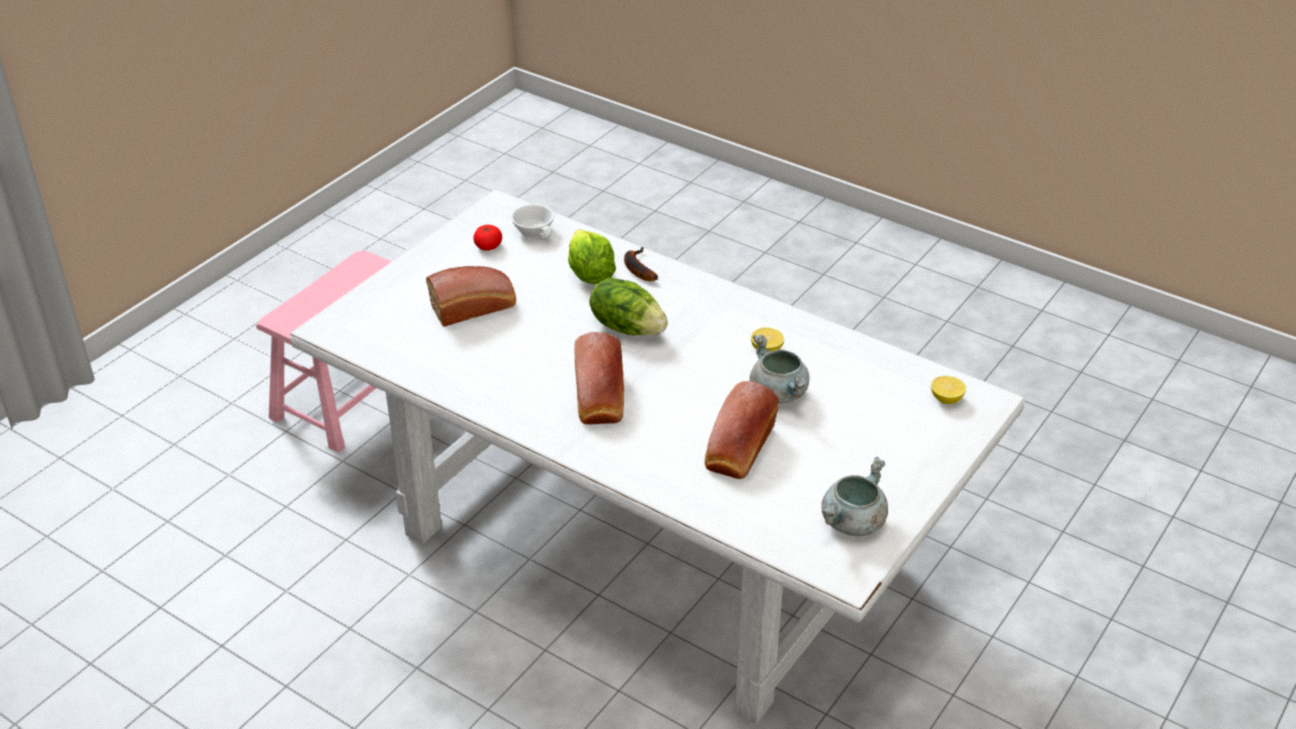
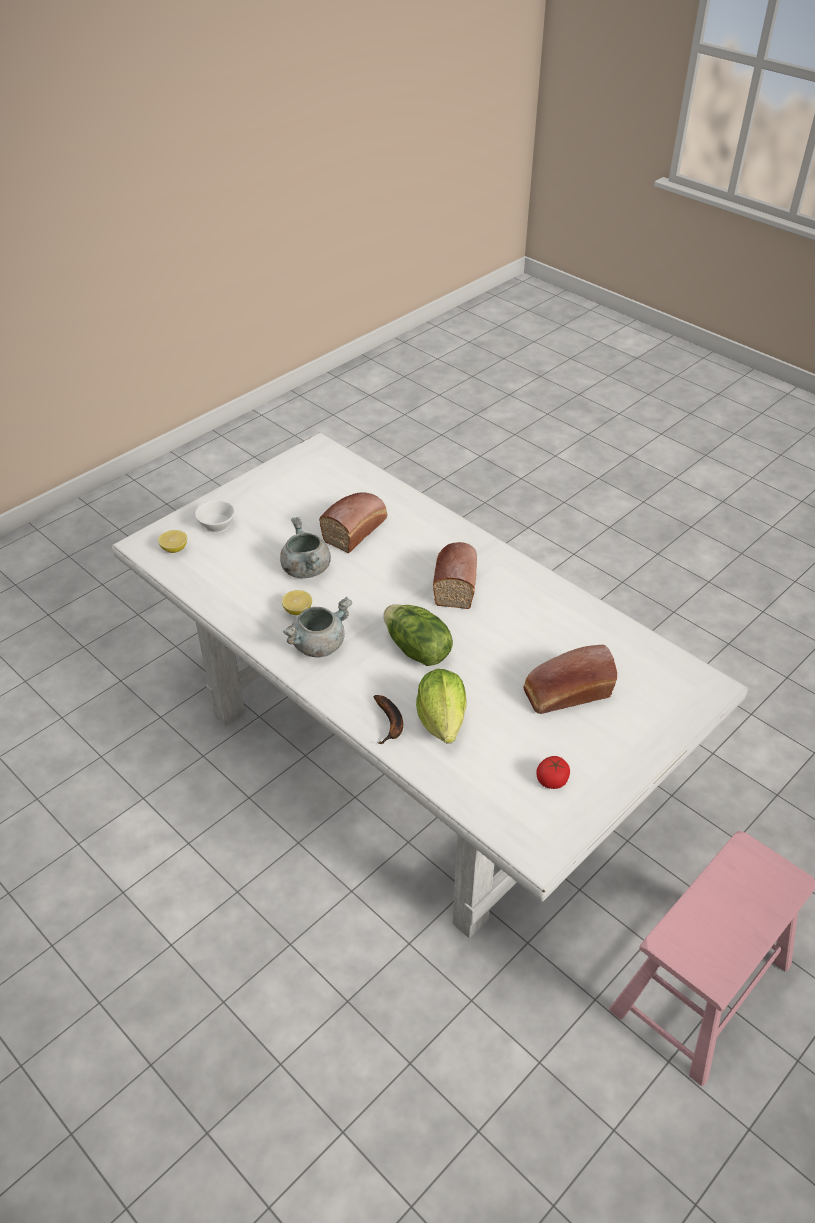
camera: 170 degrees left, 5 degrees up
(535, 231) = (495, 797): white cup -> white cup (215, 525)
(852, 524) = (299, 473): grey cooking pot -> grey cooking pot (318, 644)

